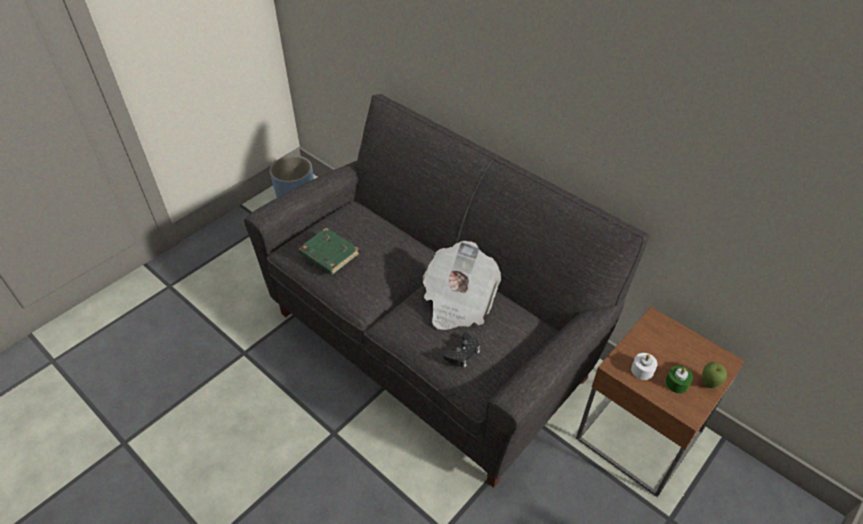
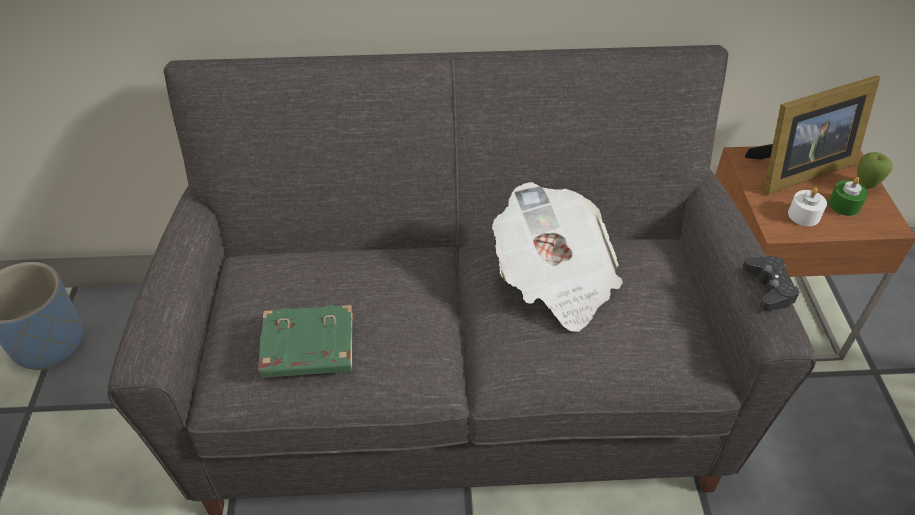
camera: 45 degrees left, 0 degrees up
(462, 353) = (643, 336): black game controller -> black game controller (769, 288)
(677, 347) = (797, 170): none -> picture frame

